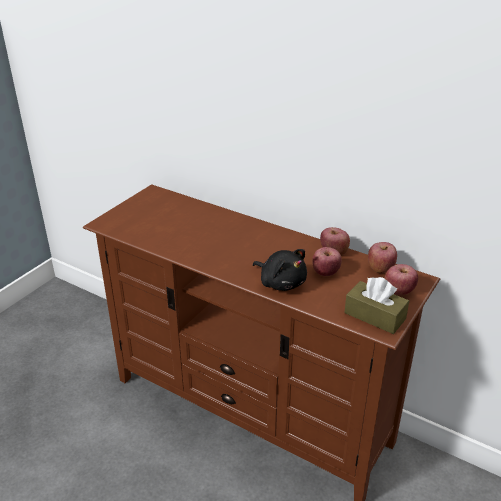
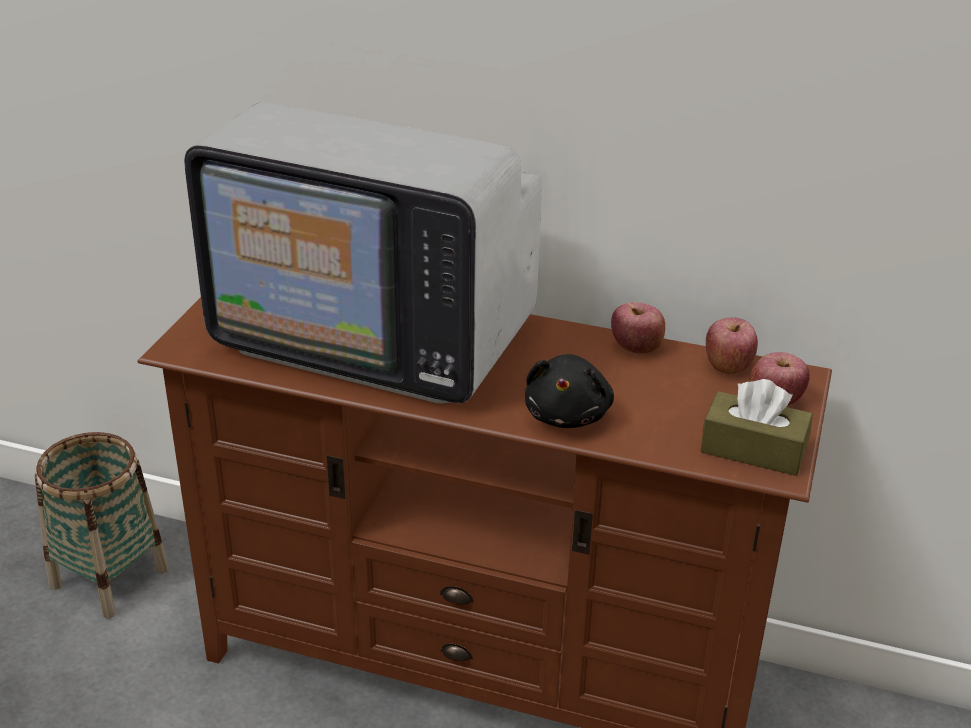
camera: 15 degrees left, 0 degrees up
(89, 333) = (109, 577): none -> basket
(200, 230) = (375, 338): none -> television
(281, 282) = (568, 415): black plush toy -> black plush toy turned 75 degrees clockwise
(325, 273) = (638, 386): apple -> none

